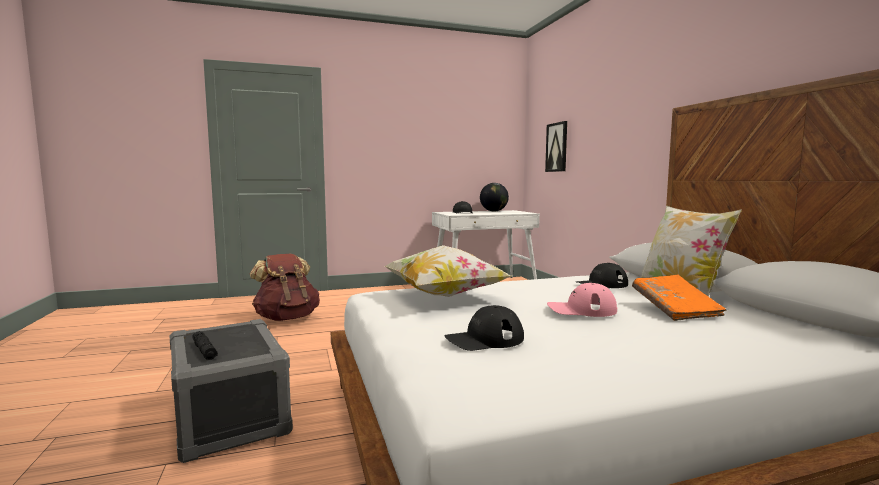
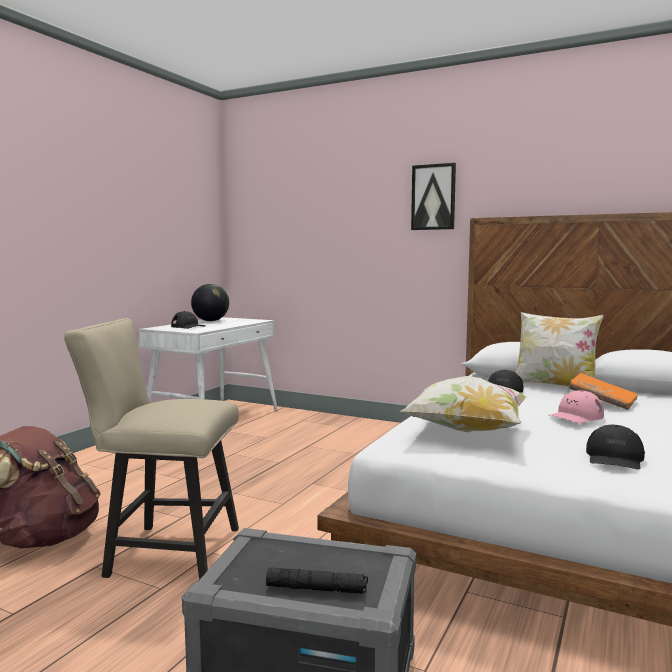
camera: 45 degrees left, 0 degrees up
(310, 340) = (164, 552): none -> beige chair
(557, 147) = (290, 241): picture -> picture (433, 197)

